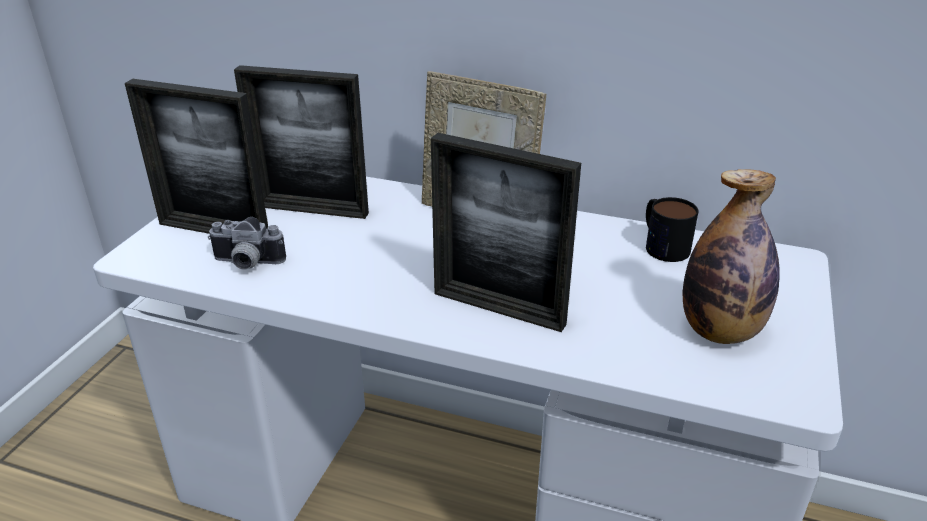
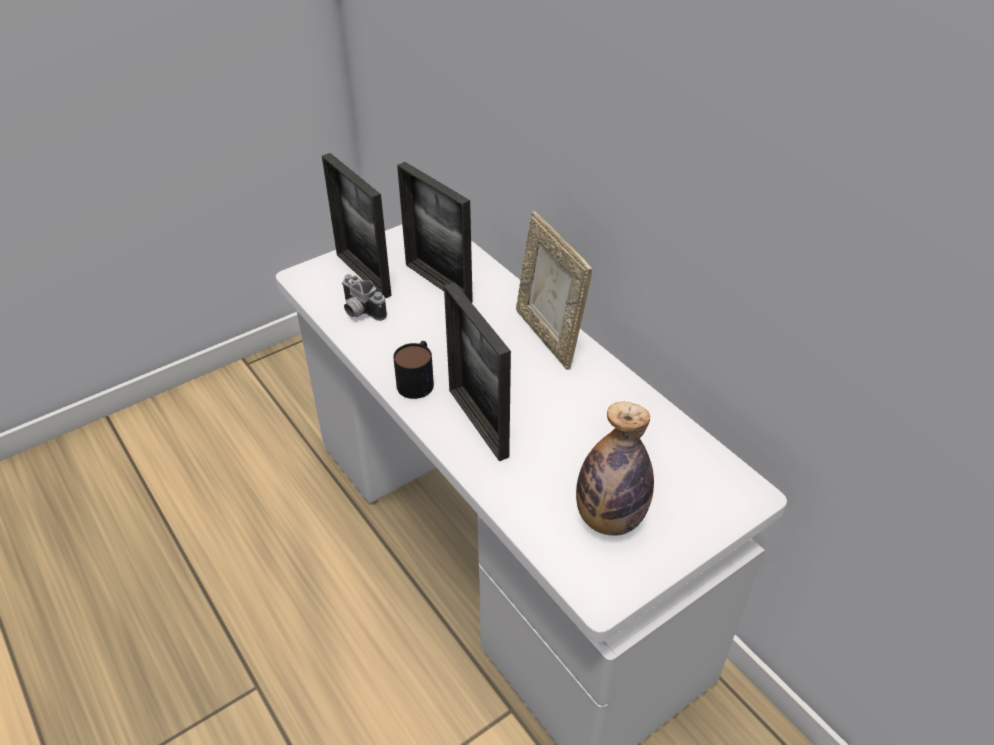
camera: 35 degrees right, 10 degrees up
(661, 244) = (656, 428): mug -> mug (418, 379)

